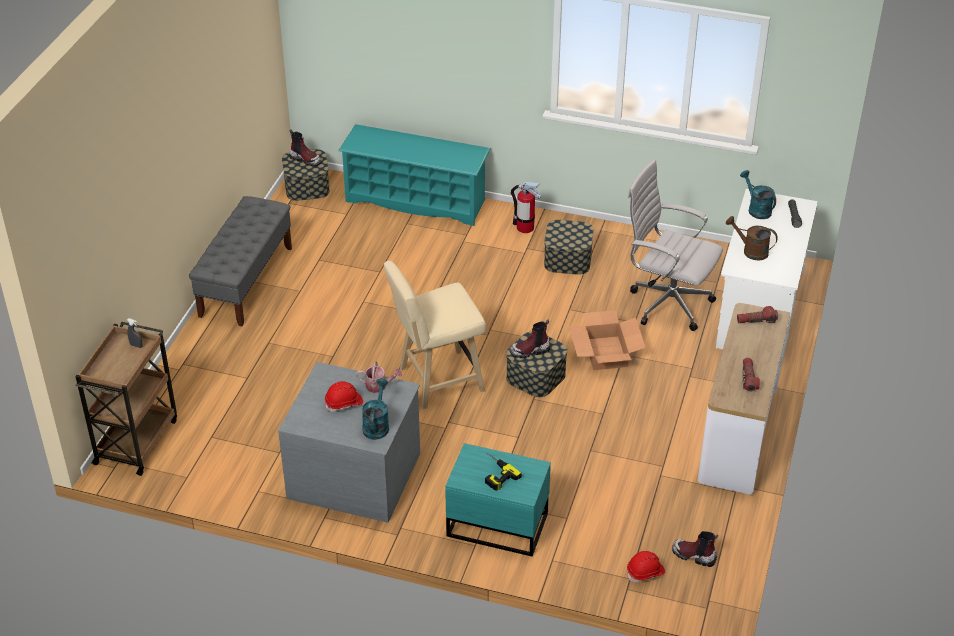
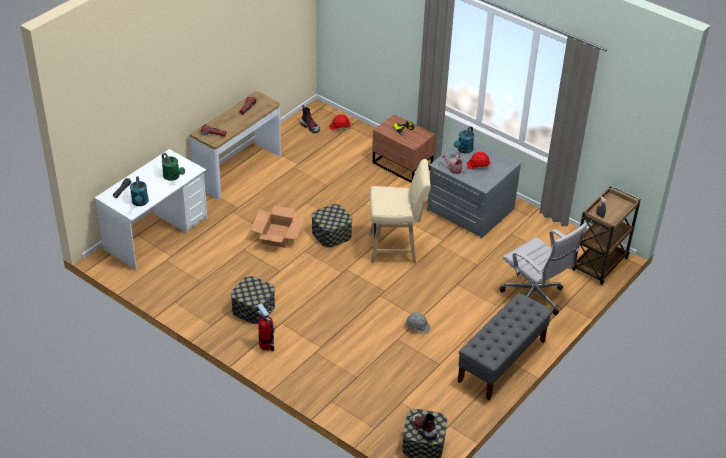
camera: 160 degrees left, 0 degrees up
(361, 291) = (417, 327): none -> grey hard hat
(416, 201) = (337, 397): turquoise shoe rack -> none
(496, 523) = (402, 166): turquoise nightstand -> brown nightstand
(530, 351) = (335, 218): boot -> none
(666, 303) = (212, 256): white office chair -> white office chair (535, 299)
(750, 251) = (173, 177): brown watering can -> green watering can

